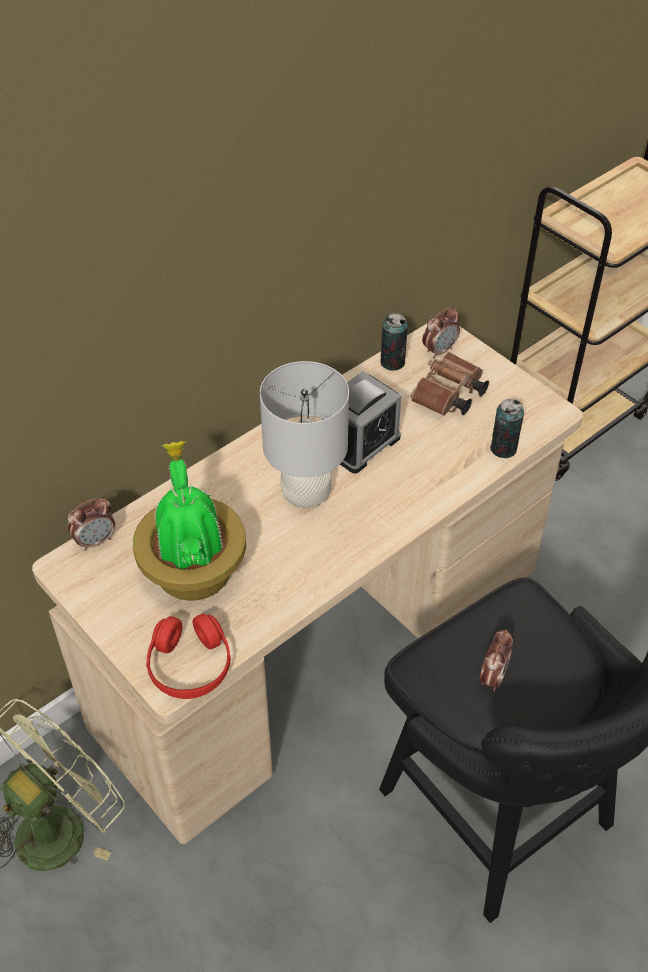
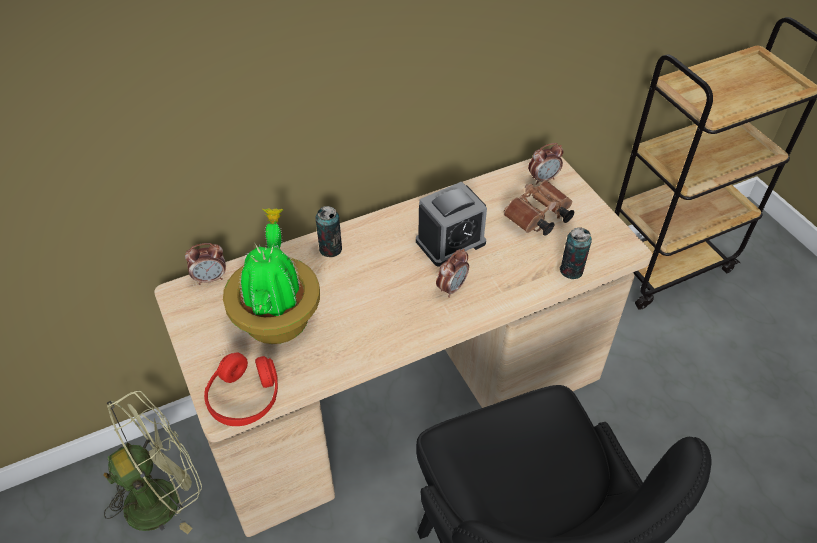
camera: 15 degrees right, 0 degrees up
(304, 494) = (390, 274): grey table lamp -> none
(392, 362) = (500, 181): can -> can (330, 249)
(492, 676) = (503, 467): alarm clock -> alarm clock (451, 288)

